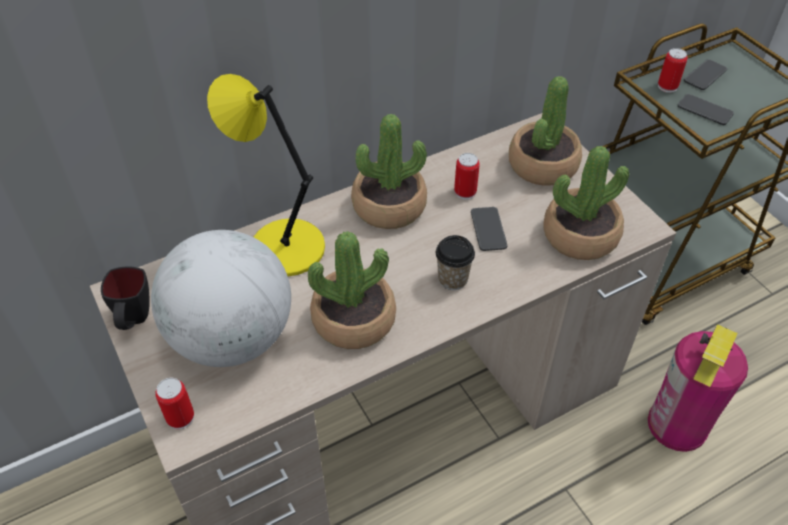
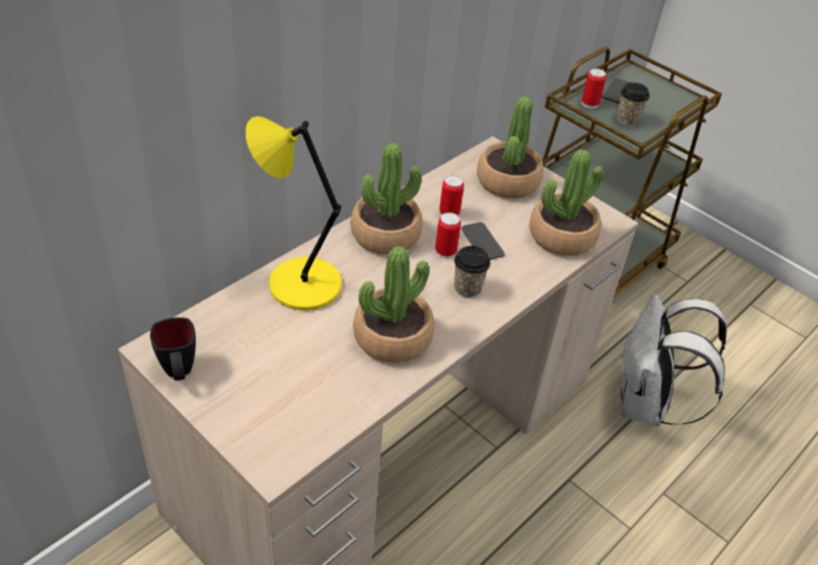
camera: 20 degrees left, 5 degrees down
(180, 417) = (263, 451): can -> can (445, 251)
(233, 338) = (285, 372): globe -> none
(678, 425) = (646, 405): fire extinguisher -> white backpack
(705, 110) = (627, 120): phone -> cup

